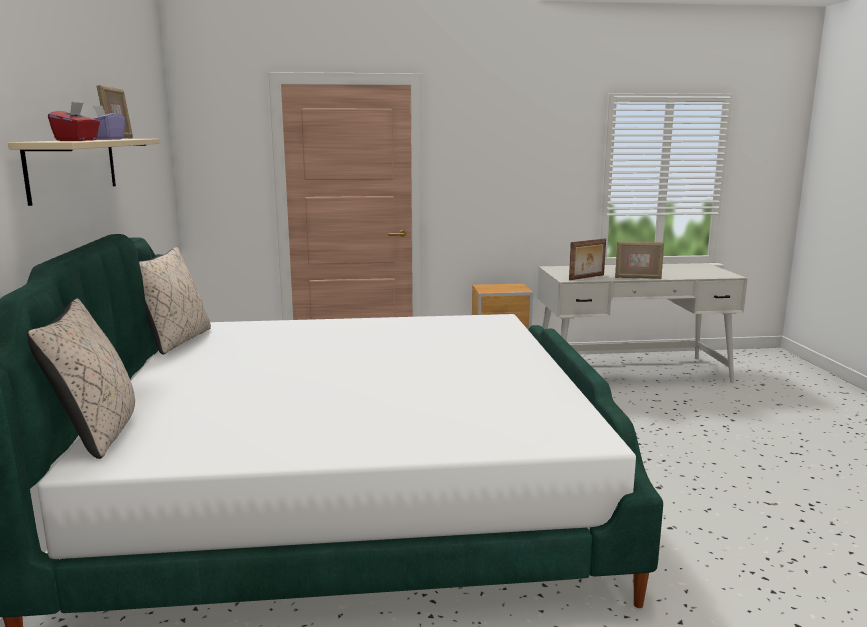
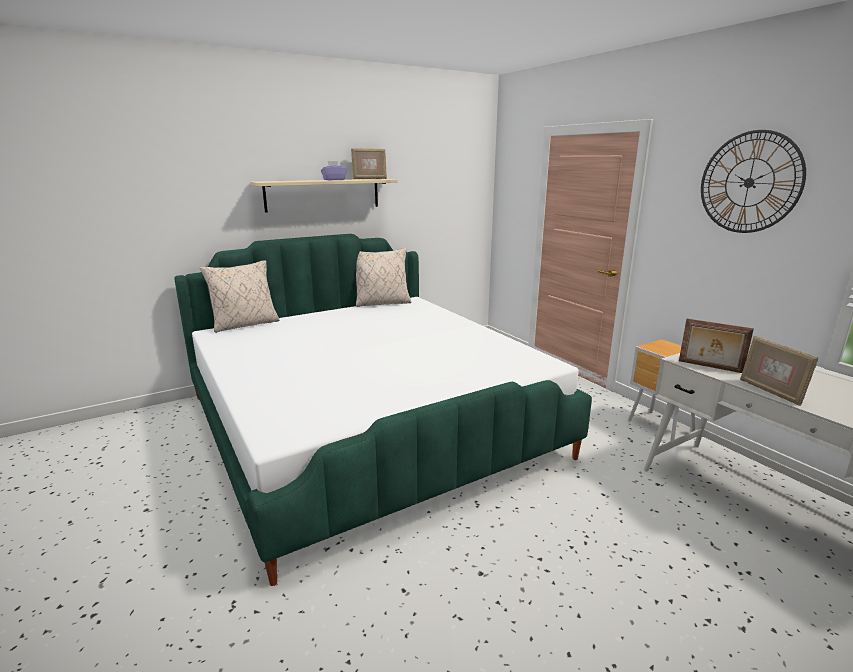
camera: 65 degrees right, 5 degrees up
(77, 140) = (288, 181): red tissue box -> none
(523, 132) = (749, 182): none -> wall clock

